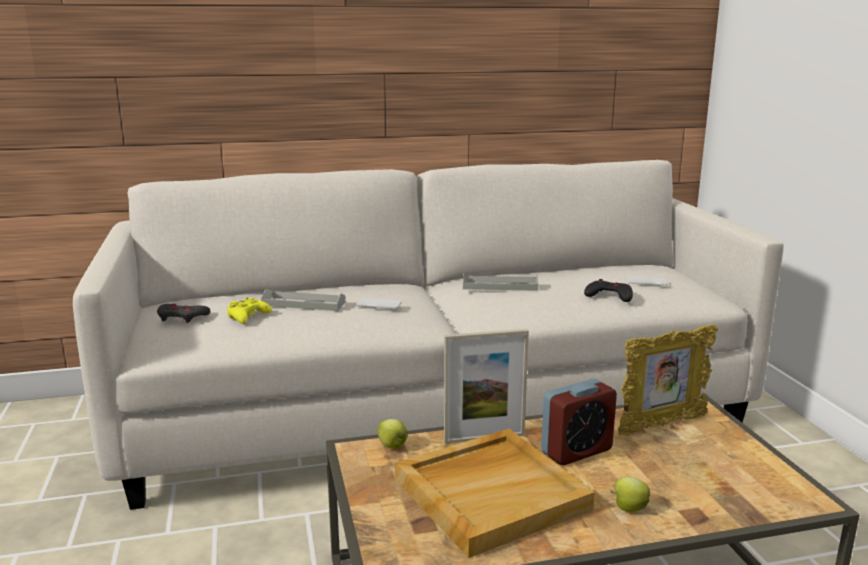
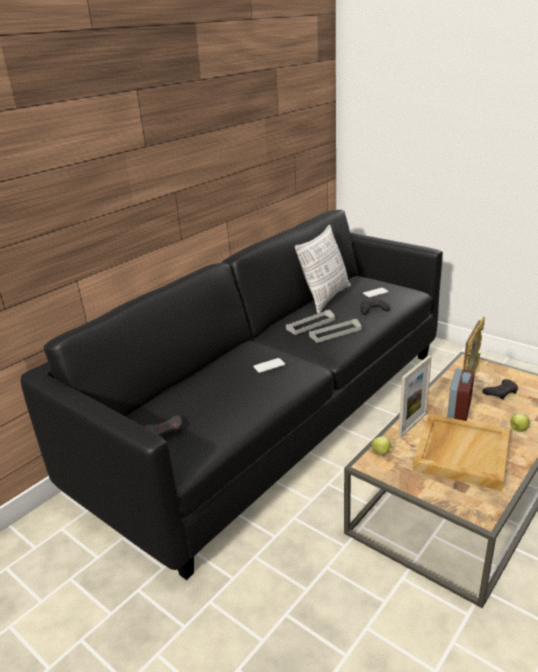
camera: 35 degrees left, 10 degrees up
(247, 316) = (207, 410): yellow game controller -> none
(303, 304) = (224, 385): grey tray -> grey tray (335, 333)
(434, 410) = (273, 417): white sofa -> black sofa
(571, 271) = (325, 298): none -> pillow
(683, 459) = (501, 392): none -> black game controller

